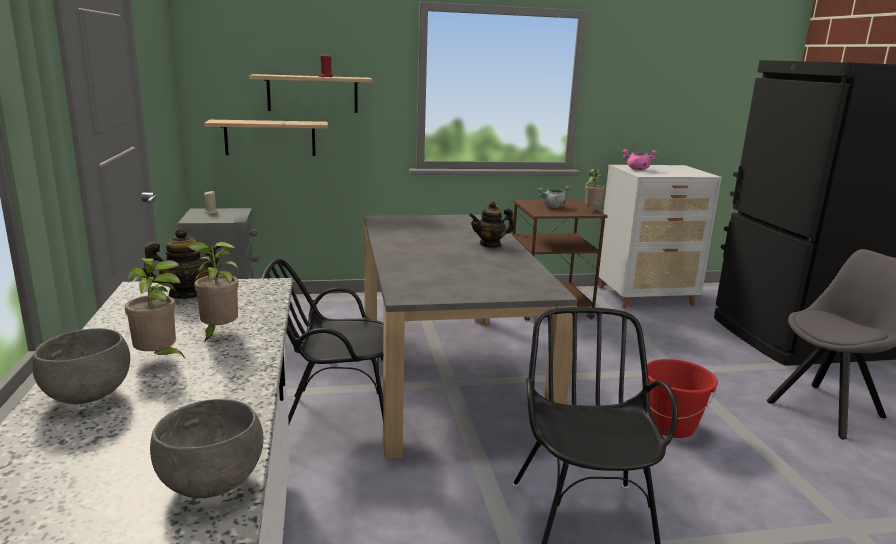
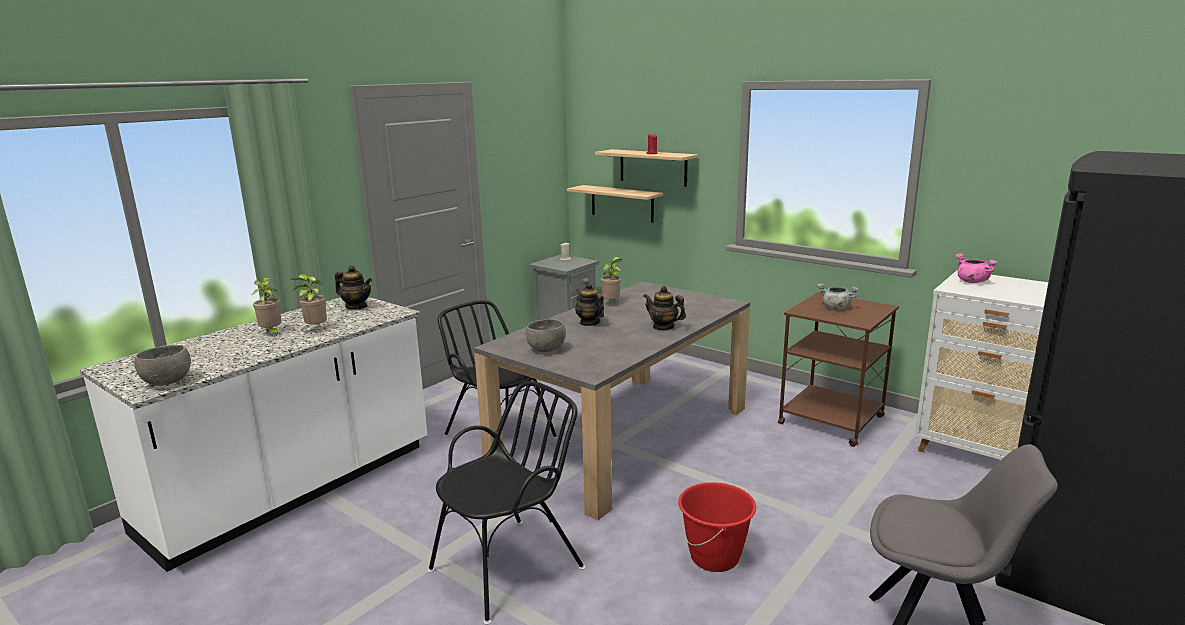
camera: 50 degrees right, 0 degrees up
(88, 395) = (222, 339): grey bowl -> grey bowl (546, 350)
(425, 256) = (589, 323): none -> teapot
(592, 210) = (869, 320): potted plant -> potted plant (612, 303)

